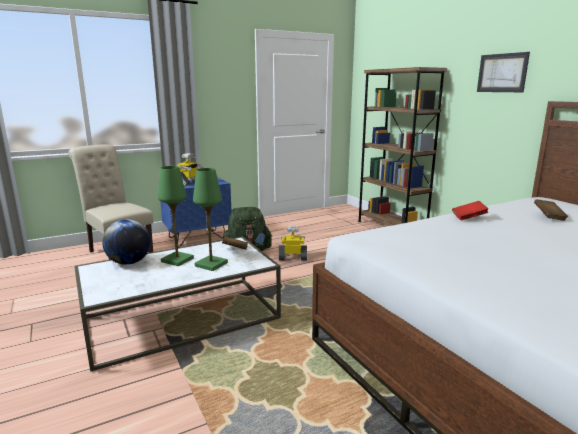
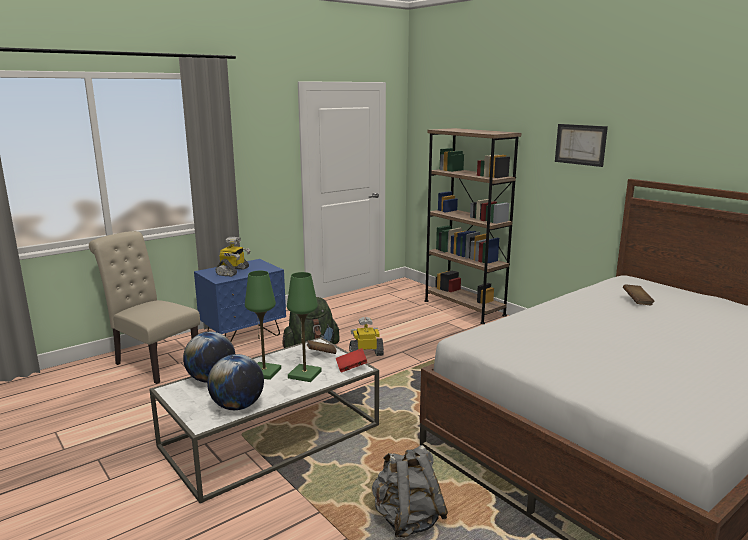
camera: 10 degrees left, 0 degrees up
(137, 286) = (237, 406): none -> globe
(274, 412) = (407, 520): none -> grey backpack
(469, 217) = (564, 307): red book -> red book (351, 367)

